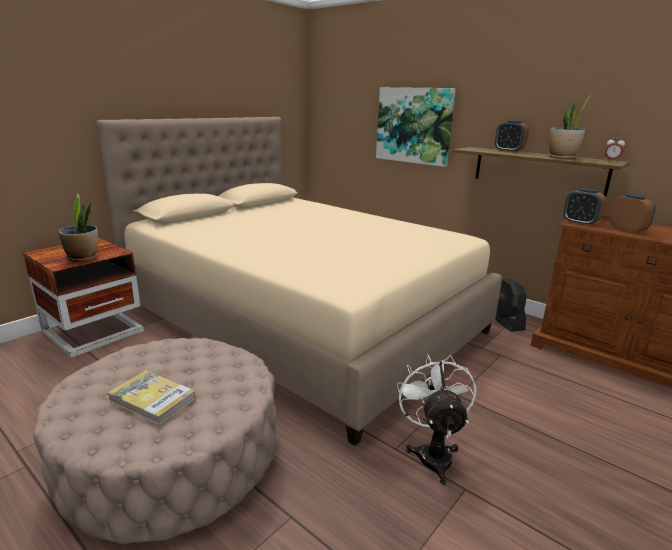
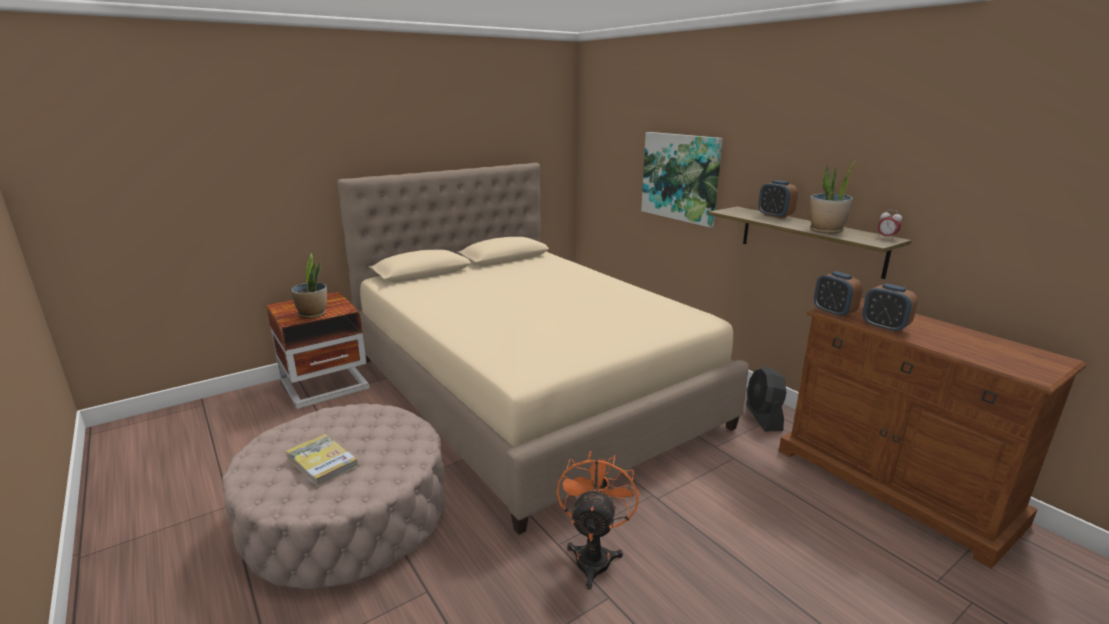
camera: 15 degrees right, 0 degrees up
(432, 453) = (594, 555): white fan -> orange fan
(627, 230) = (884, 327): alarm clock -> alarm clock turned 150 degrees clockwise

